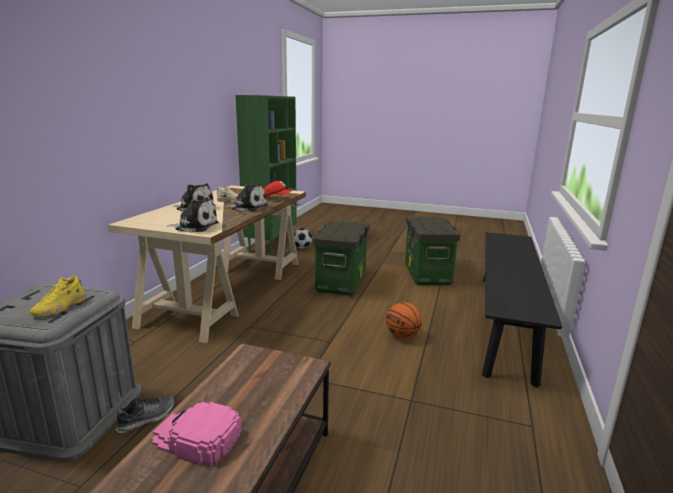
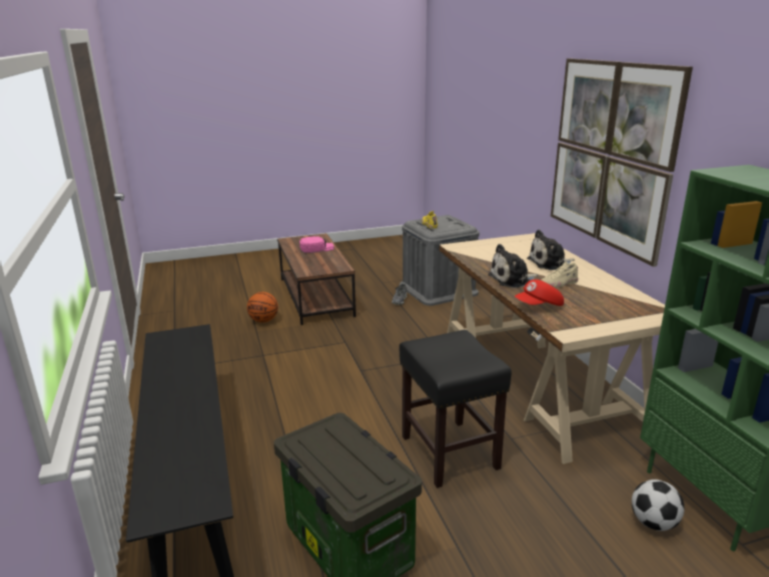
camera: 145 degrees right, 5 degrees up
(160, 112) = (611, 155): none -> picture
(195, 227) = (476, 247): plush toy -> none
(341, 283) = (448, 451): storage box -> black stool
(402, 336) = (303, 401): basketball -> basketball (263, 321)

